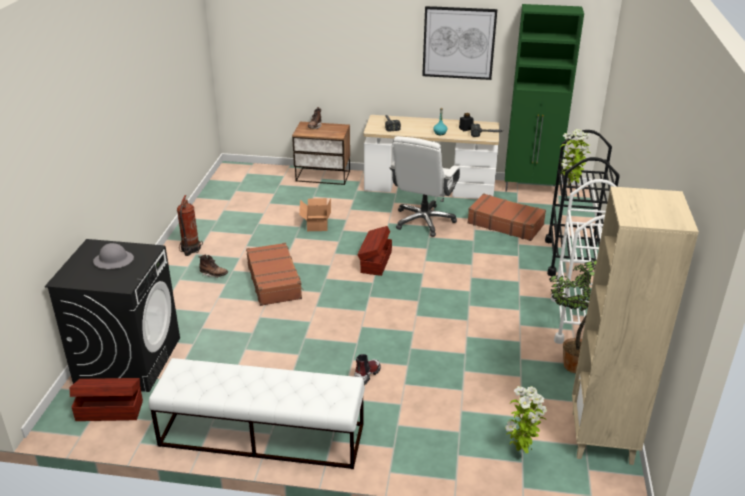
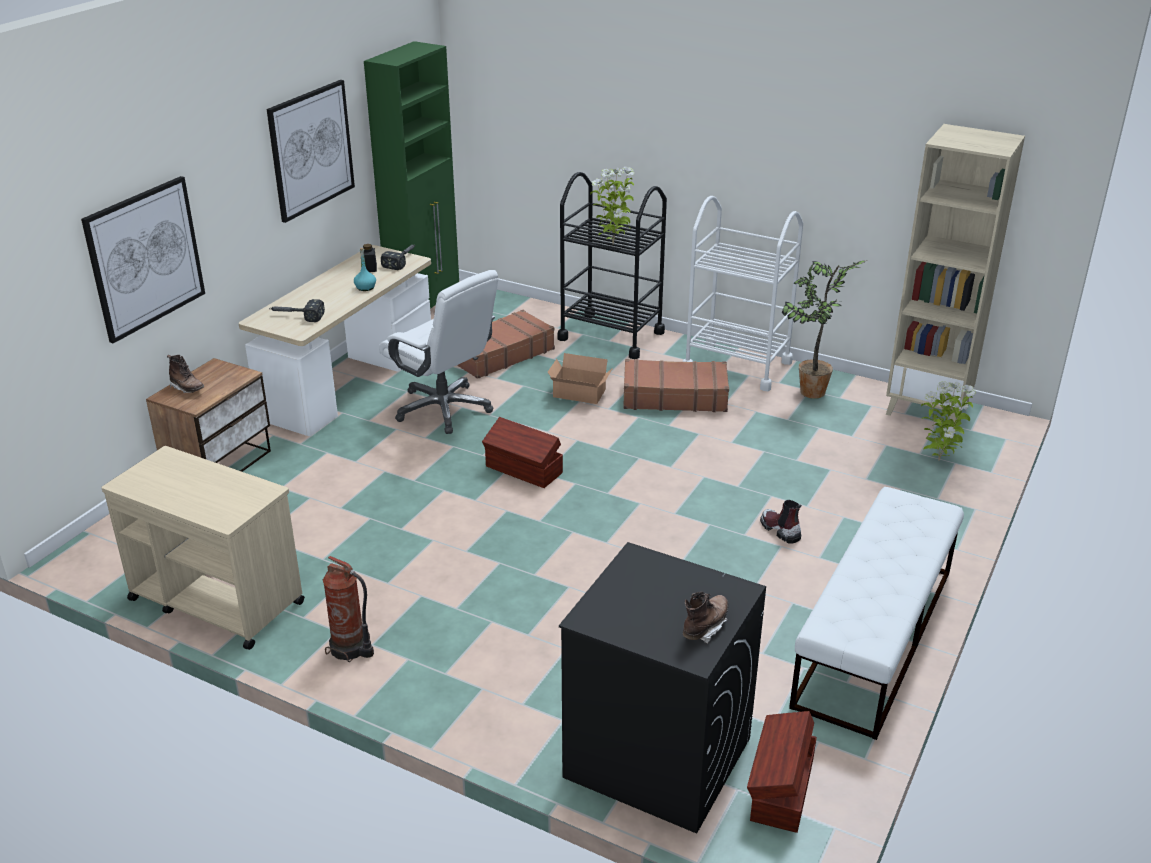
camera: 70 degrees left, 0 degrees up
(113, 260) = (654, 596): grey hard hat -> none
(214, 275) = (456, 631): brown boot -> brown boot (705, 627)
(215, 206) = (216, 600): none -> beige cart
(274, 281) = (517, 569): brown suitcase -> brown suitcase (674, 396)
(316, 224) = (373, 501): cardboard box -> cardboard box (580, 394)
(317, 52) = (145, 258): none -> picture

